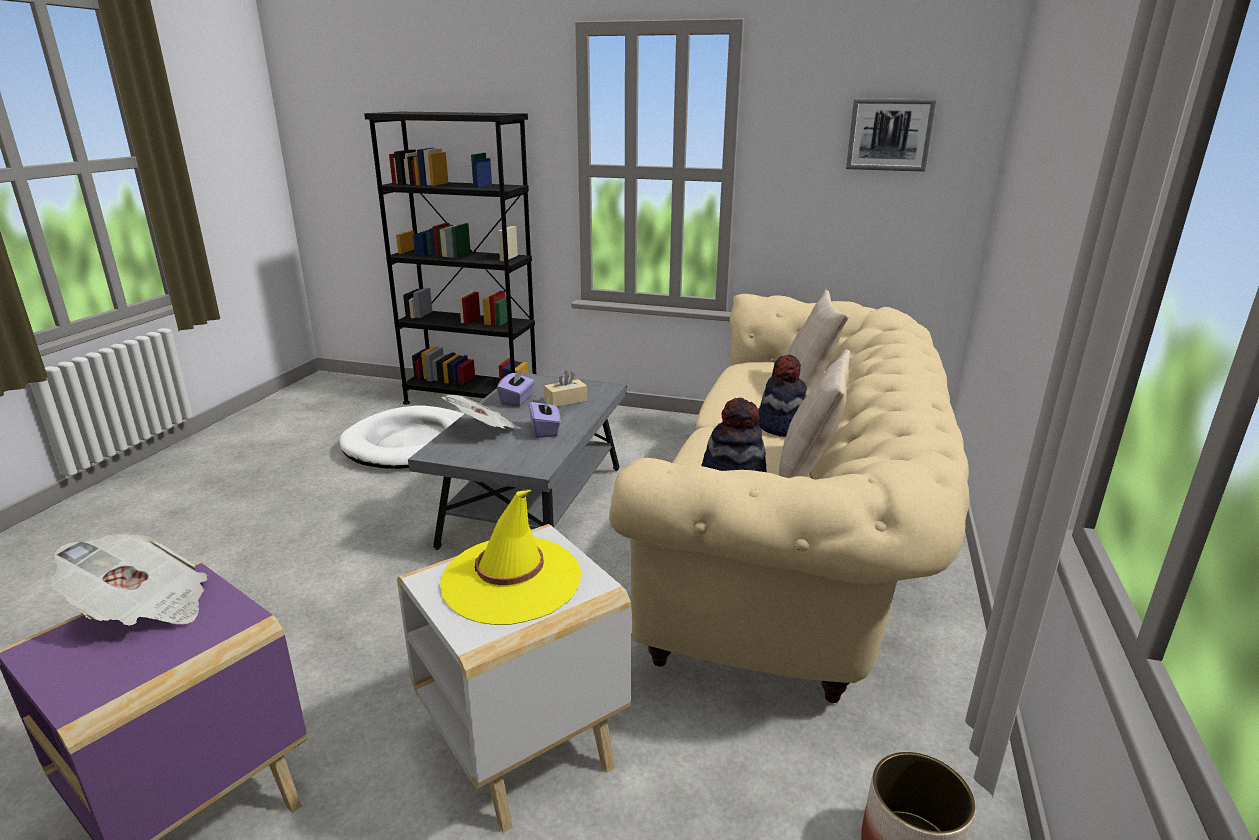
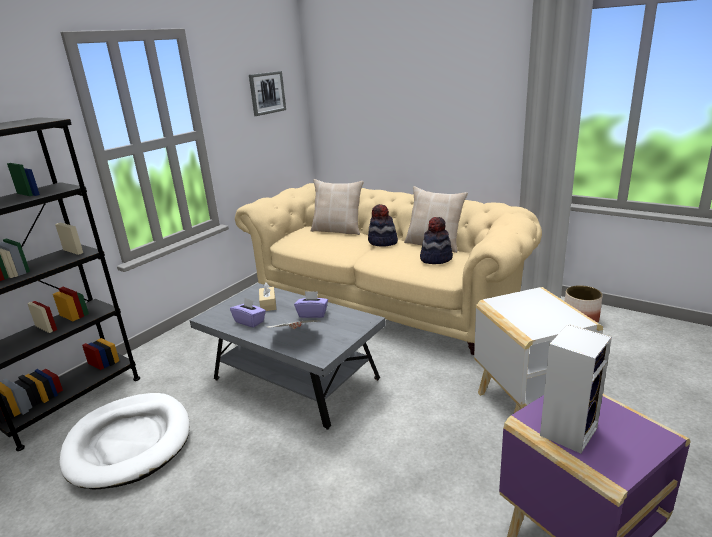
camera: 70 degrees left, 0 degrees up
(144, 608) = (568, 430): newspaper -> speaker
(511, 580) = (535, 310): yellow hat -> none

